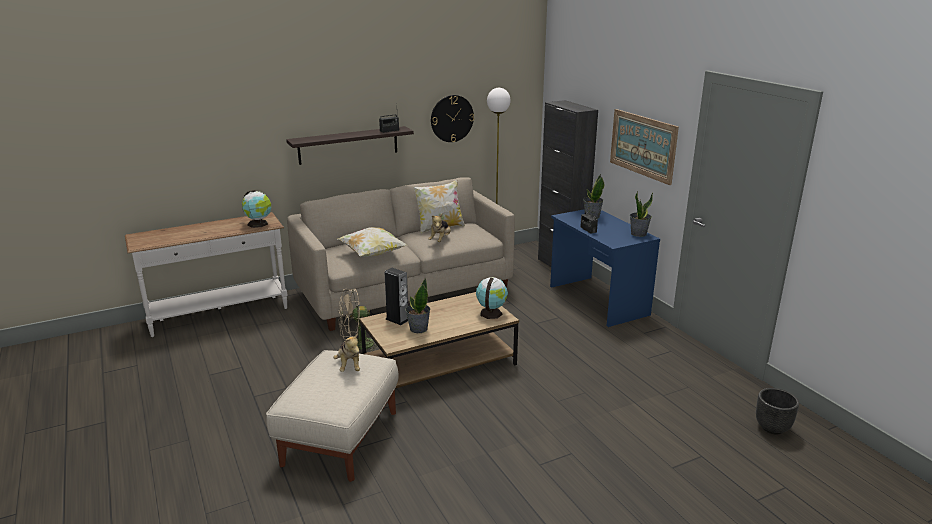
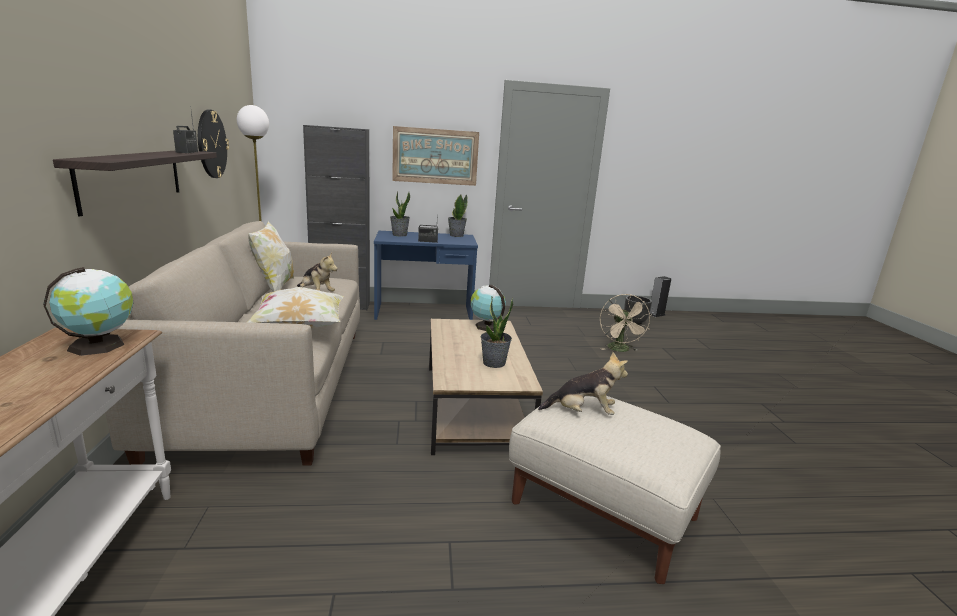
camera: 70 degrees left, 5 degrees down
(357, 345) = (380, 450): beige fan -> beige fan (620, 350)
(397, 319) = (460, 368): speaker -> speaker (656, 314)

